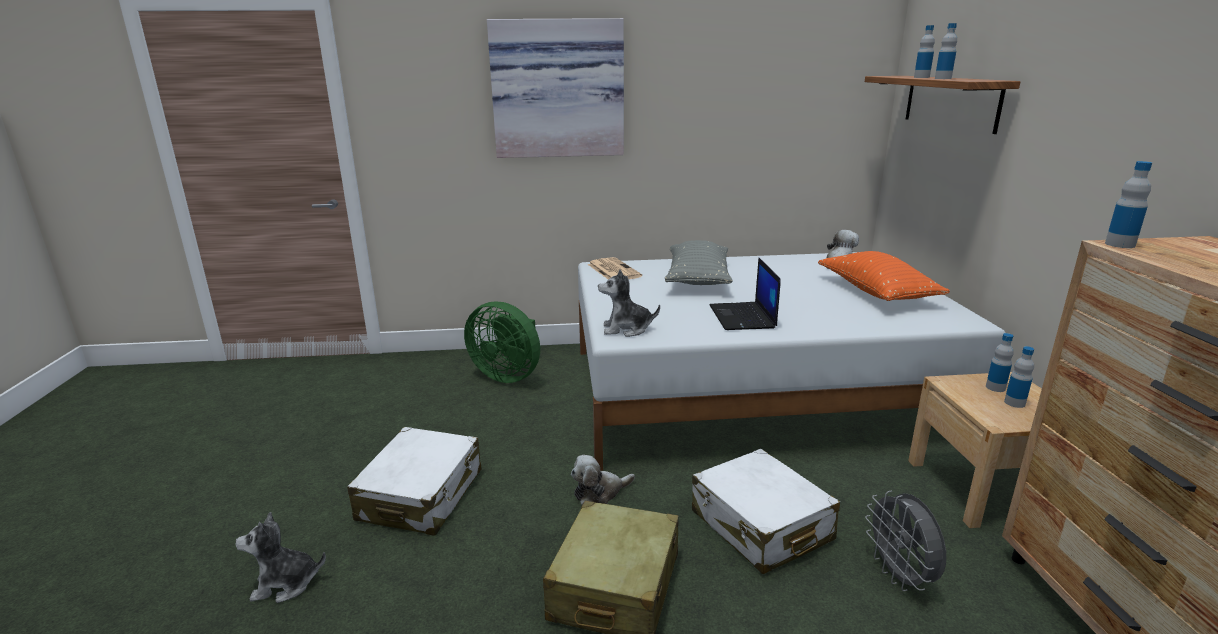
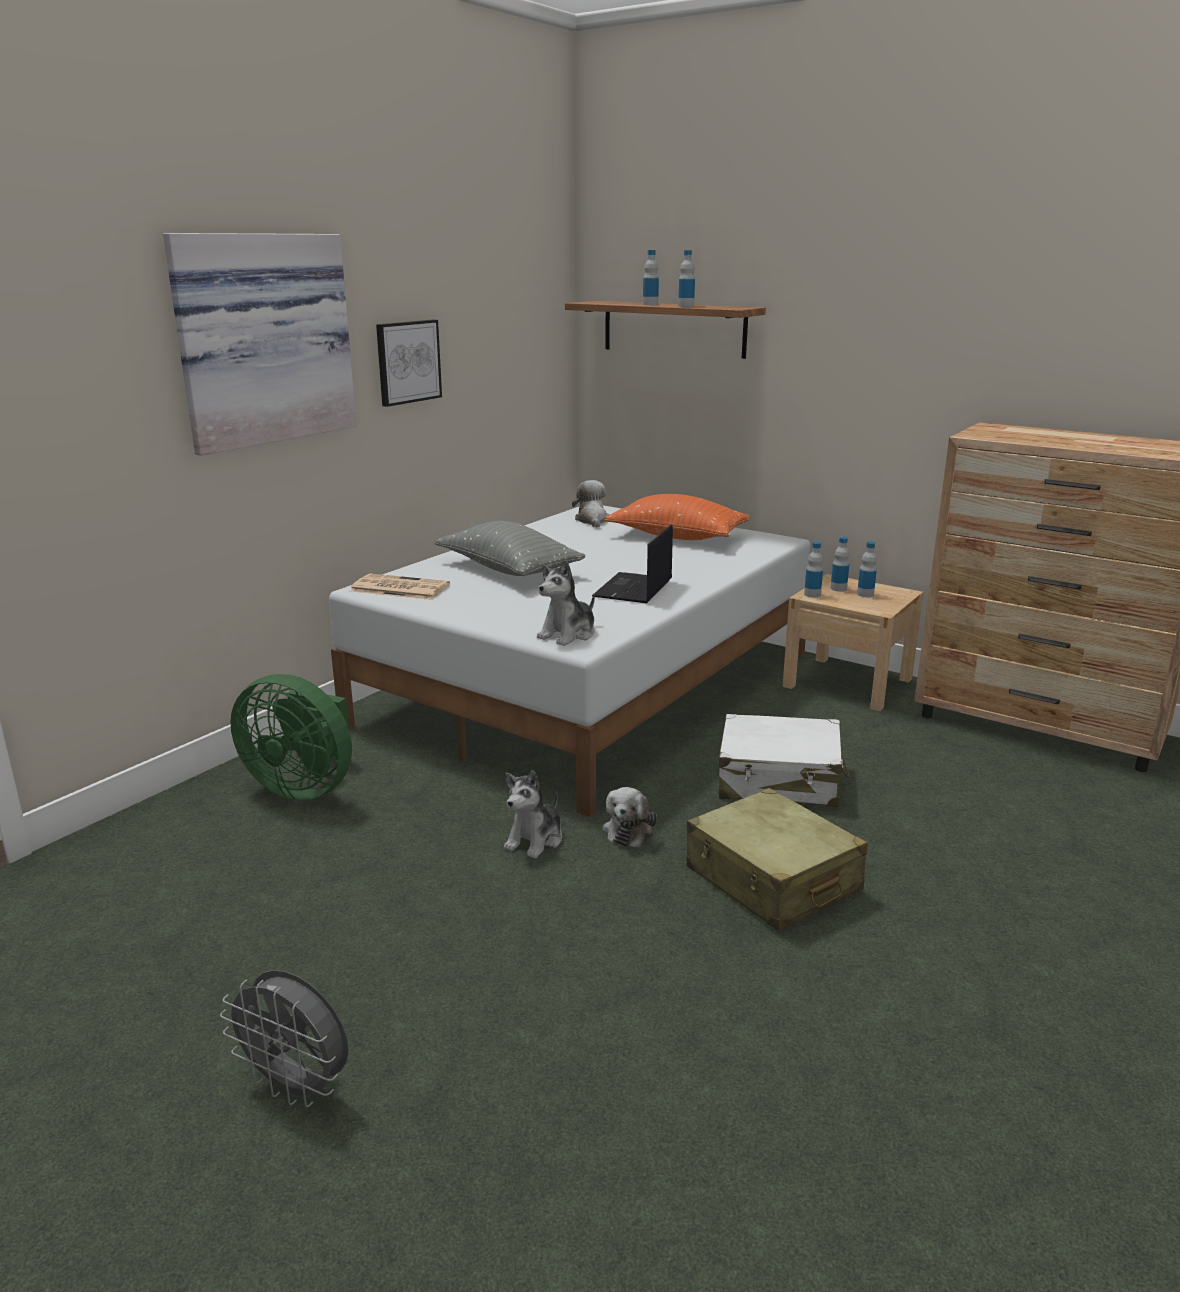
camera: 50 degrees left, 0 degrees up
(285, 584) = (509, 1095): plush toy -> plush toy (535, 840)
(421, 495) = (472, 938): white suitcase -> none
(508, 375) = (304, 787): green fan -> green fan turned 45 degrees clockwise
(686, 114) = (407, 362): none -> picture
(743, 317) = (633, 589): laptop -> laptop turned 75 degrees clockwise
(900, 576) = (897, 760): grey fan -> grey fan (298, 1087)
(1120, 244) = (971, 435): bottle -> bottle (812, 594)

